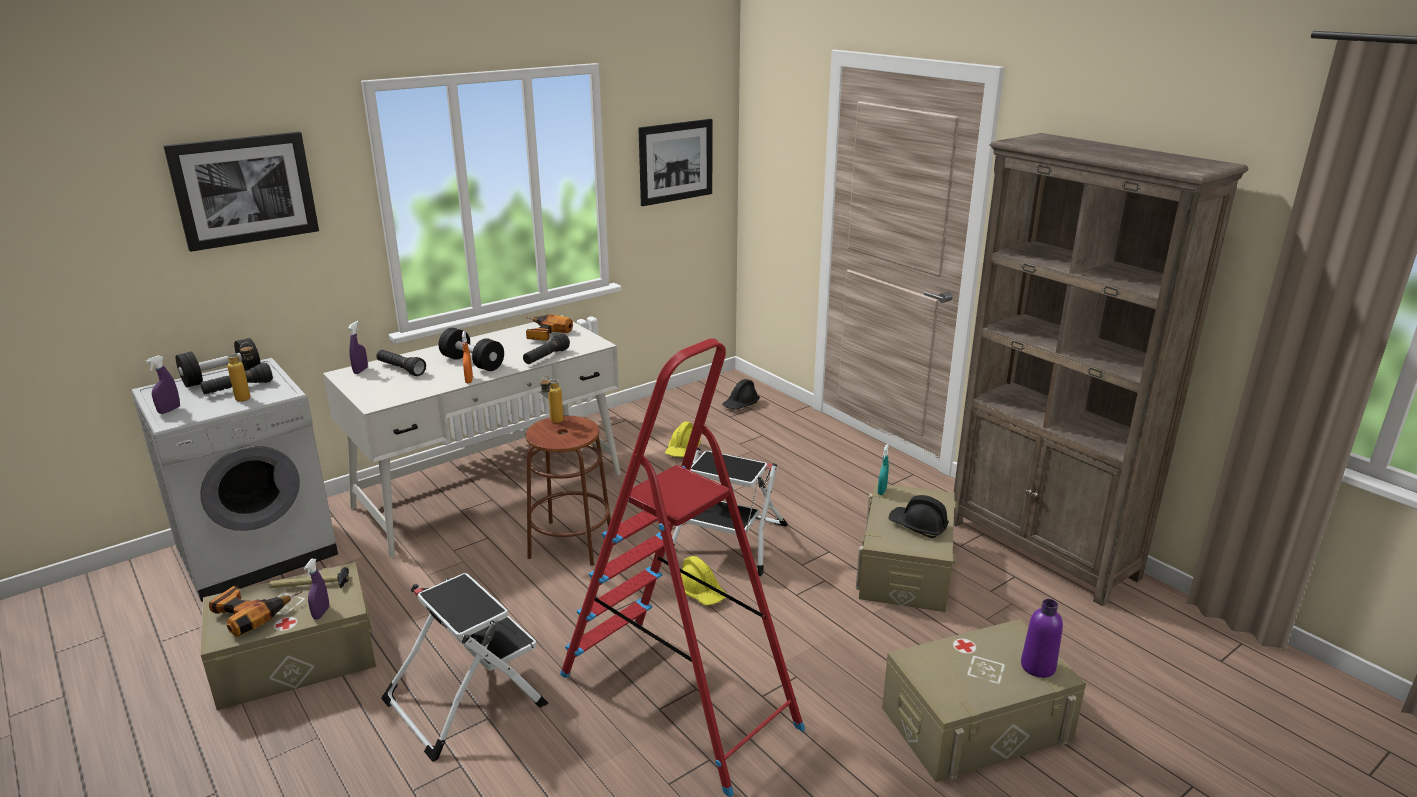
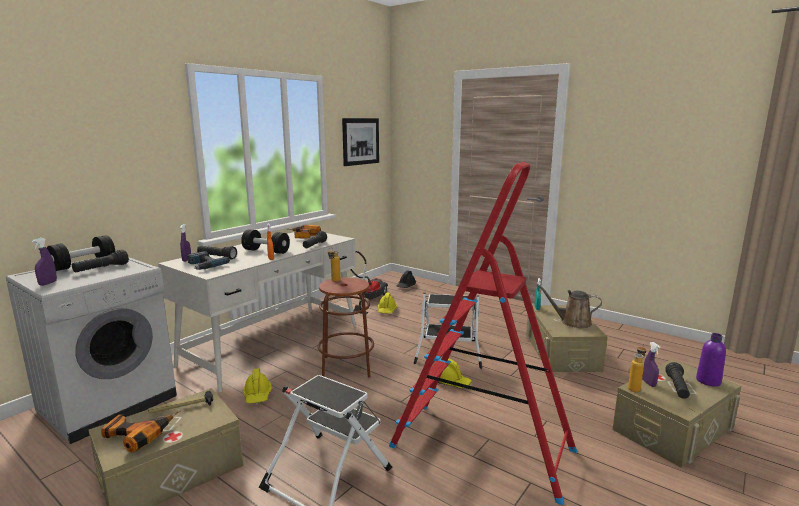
camera: 15 degrees left, 10 degrees down
(244, 190) = (103, 127): picture -> none
(249, 397) = (114, 272): bottle -> bottle (635, 387)
(321, 613) = (201, 425): purple spray bottle -> purple spray bottle (648, 383)
(376, 385) = (204, 265): none -> power drill
(435, 570) = (257, 395): none -> yellow hard hat
(666, 424) = (368, 299): none -> vacuum cleaner
(918, 526) = (572, 322): black hard hat -> brown watering can
(977, 669) = (677, 388): none -> black flashlight
(1042, 550) = (626, 334): brown bookcase -> none

